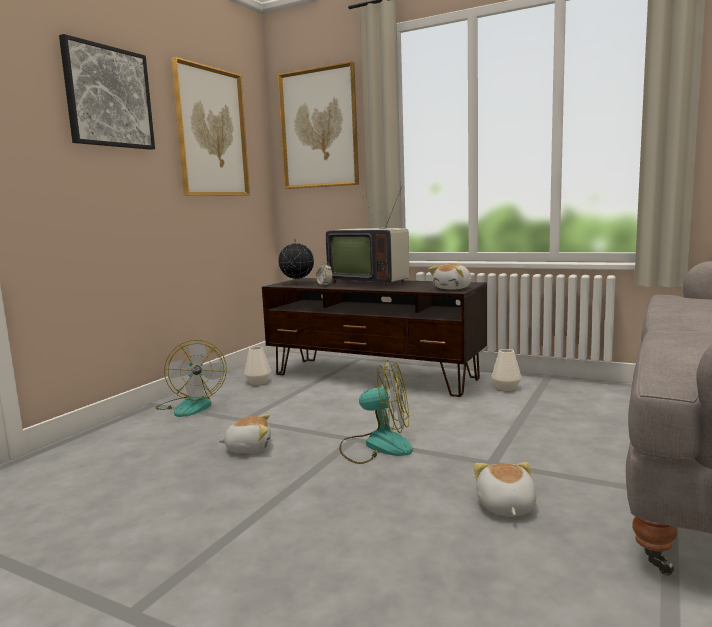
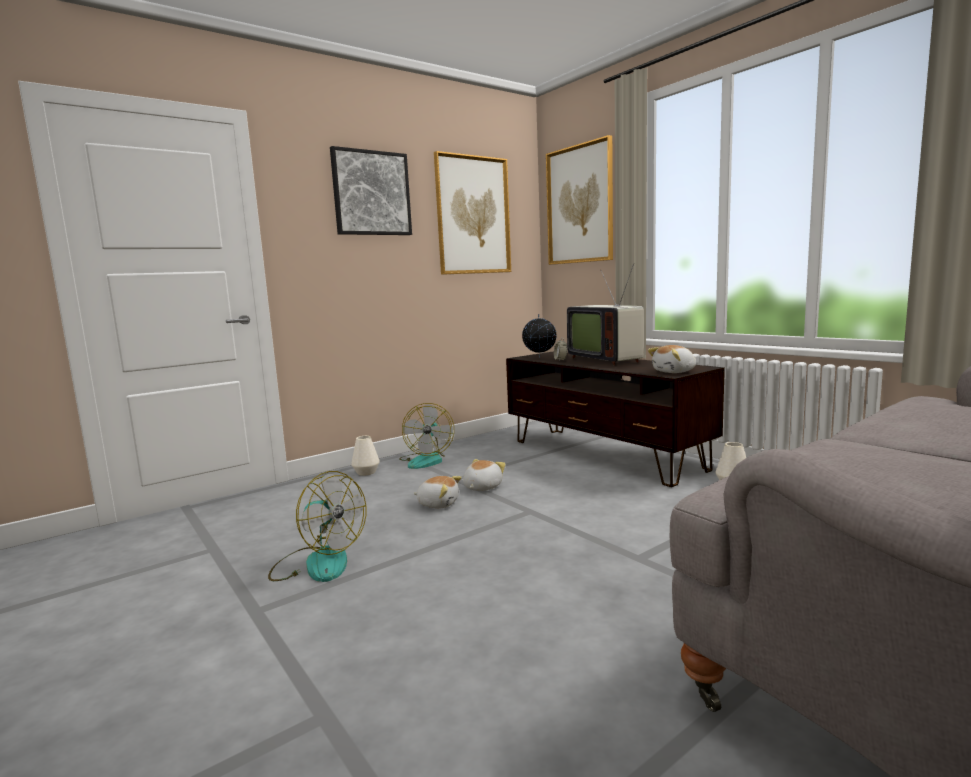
camera: 25 degrees right, 0 degrees up
(258, 382) = (496, 447): white vase -> white vase (366, 472)
(376, 445) = (545, 521): fan -> fan (318, 563)
(505, 507) = (610, 602): plush toy -> plush toy (481, 487)

